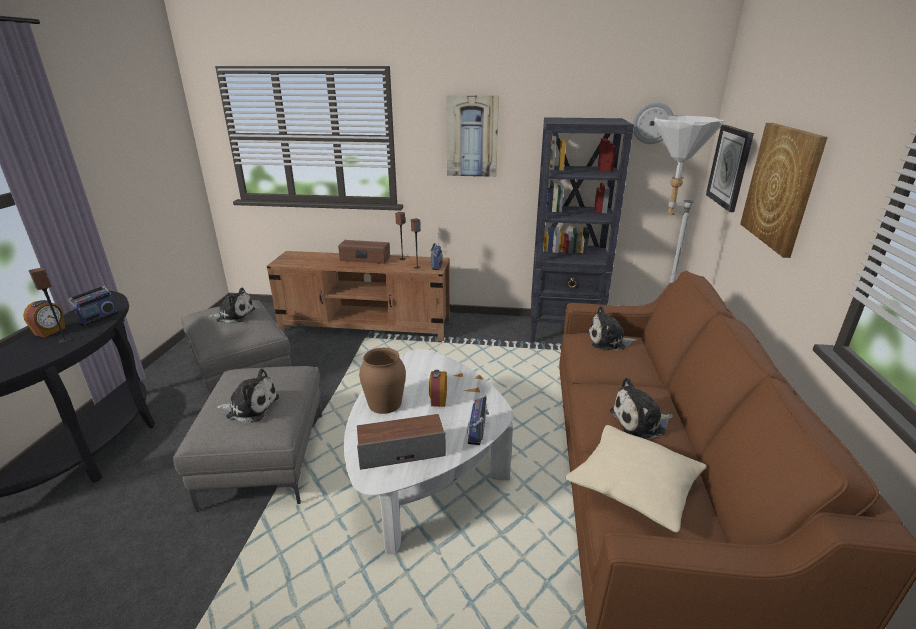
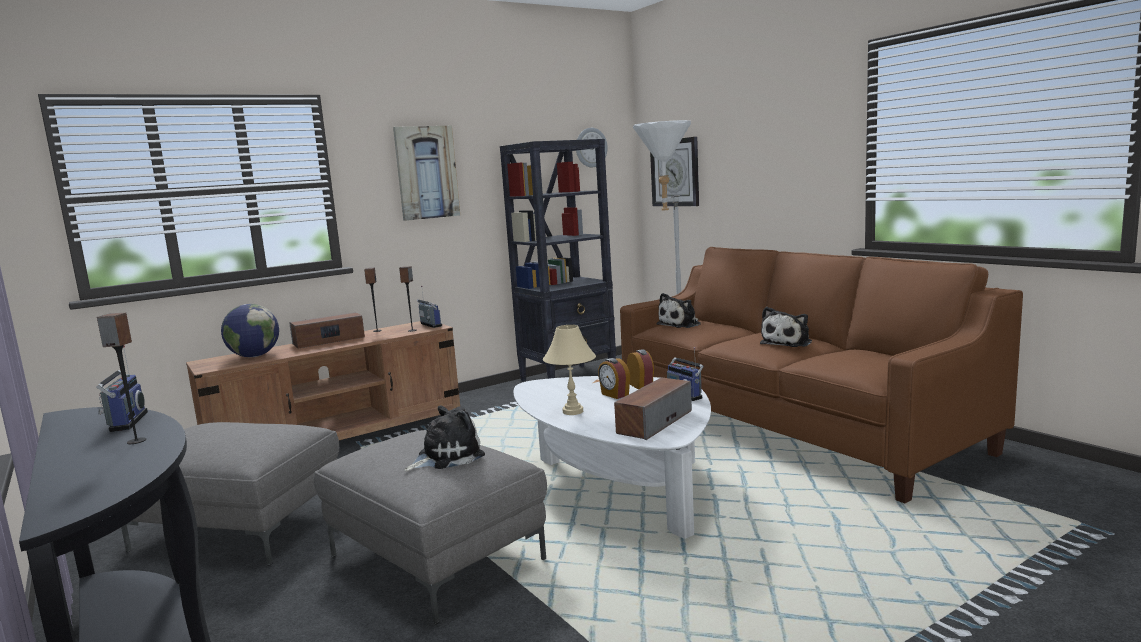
camera: 40 degrees left, 15 degrees down
(50, 331) = (76, 447): alarm clock -> alarm clock (641, 385)
(234, 315) = (223, 430): plush toy -> none
(313, 259) = (254, 356): none -> globe
(384, 403) = (573, 411): brown vase -> beige table lamp
(634, 486) = (844, 361): beige pillow -> none
(781, 187) = (752, 164): picture -> none

